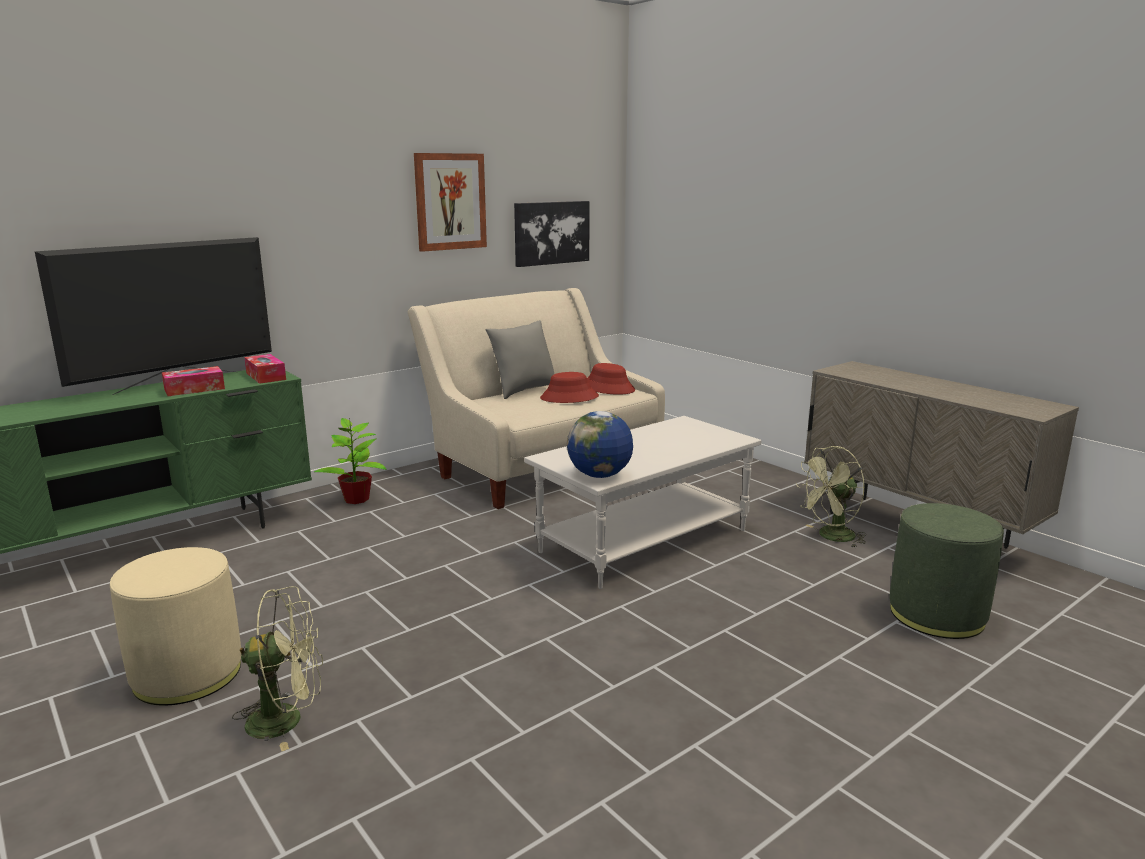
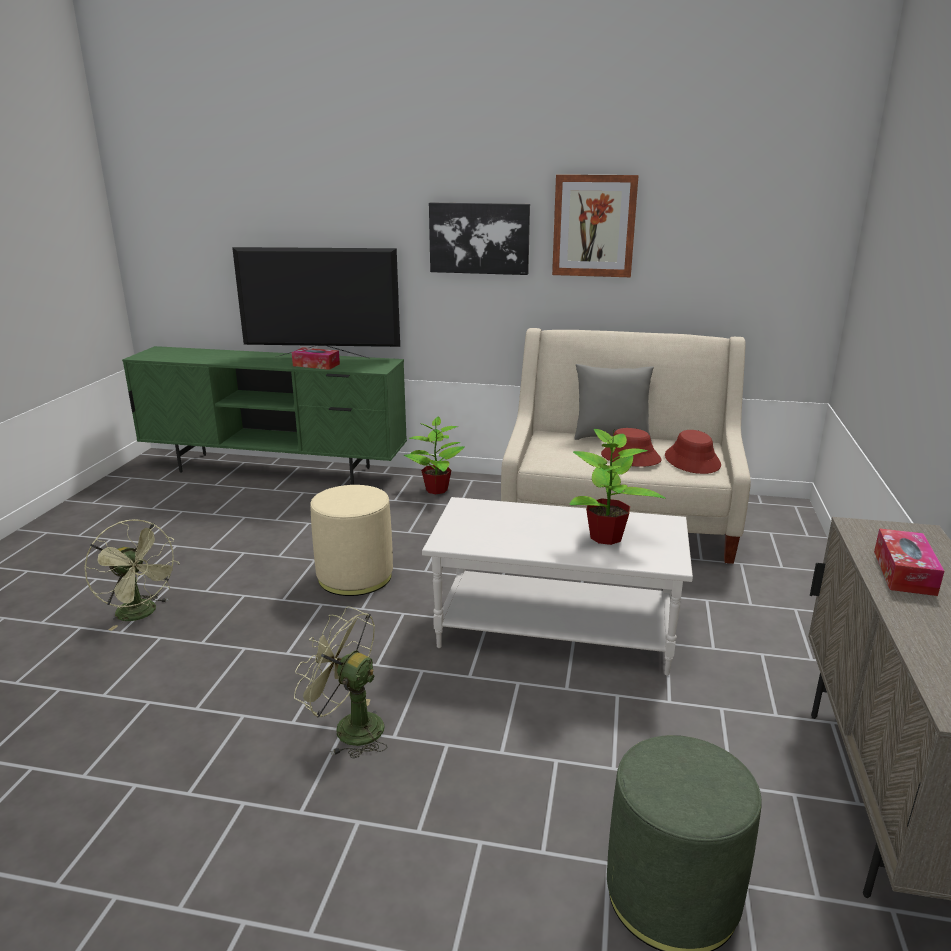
camera: 50 degrees right, 5 degrees up
(188, 674) = (163, 560): beige ottoman -> beige ottoman (355, 576)
(266, 376) = (373, 366): tissue box -> tissue box (904, 572)
(551, 233) = (727, 269): picture -> picture (479, 238)
(600, 475) = (456, 538): globe -> none
(677, 440) = (606, 537): none -> potted plant
(831, 537) = (748, 740): green fan -> green fan (349, 727)

